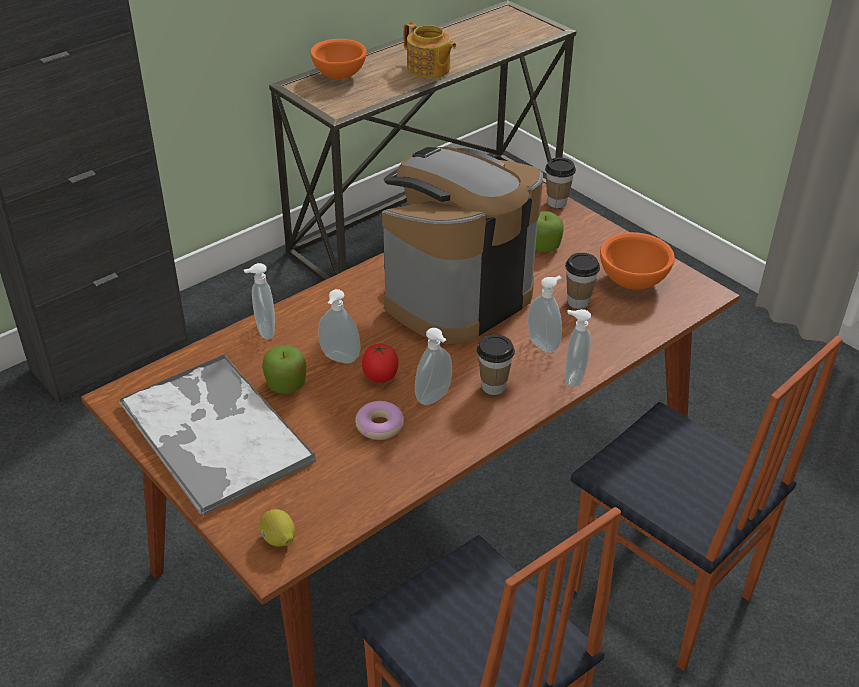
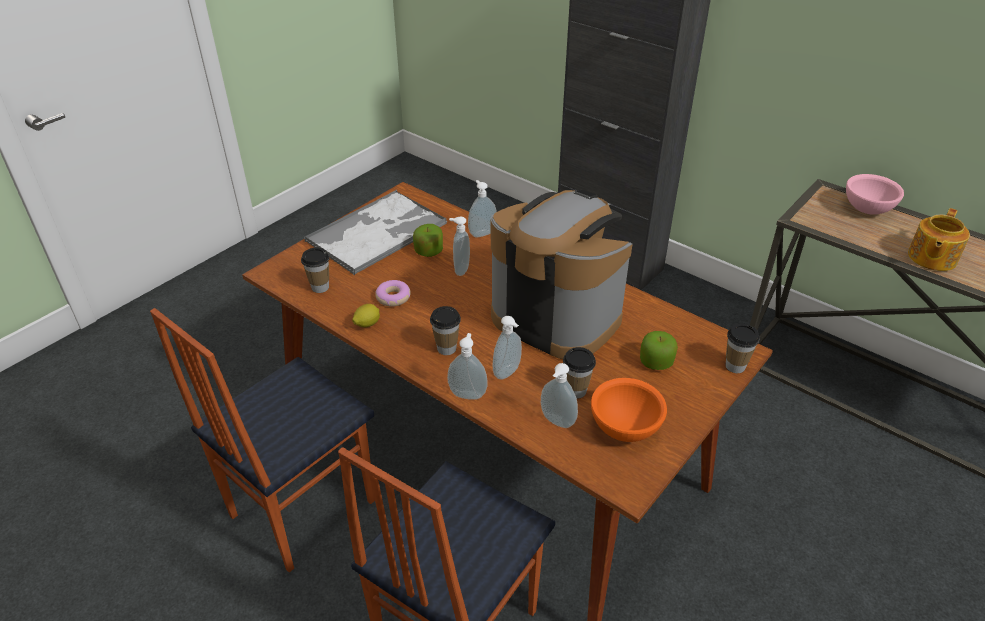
camera: 80 degrees right, 0 degrees up
(278, 539) = (286, 272): lemon -> lemon (367, 324)
(332, 500) = (320, 287): none -> cup
(339, 76) = (866, 209): orange bowl -> pink bowl
(380, 378) = (444, 291): tomato -> none
(435, 398) = (427, 320): soap dispenser -> soap dispenser (556, 422)

